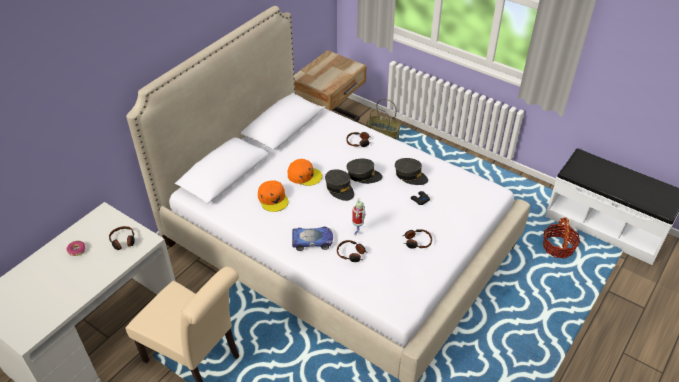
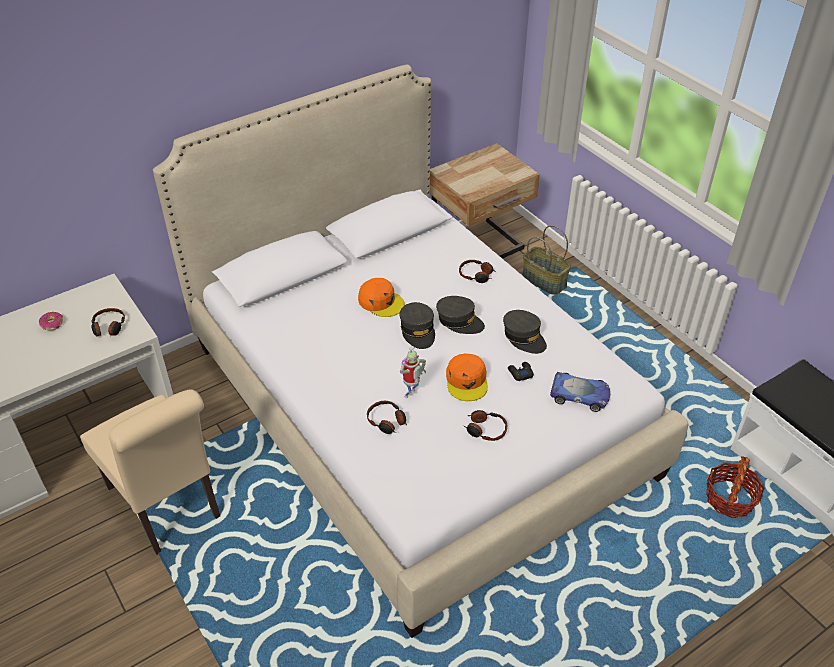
camera: 20 degrees right, 0 degrees up
(273, 199) = (325, 322): orange cap -> orange cap (467, 381)
(312, 241) = (347, 390): toy car -> toy car (580, 395)

